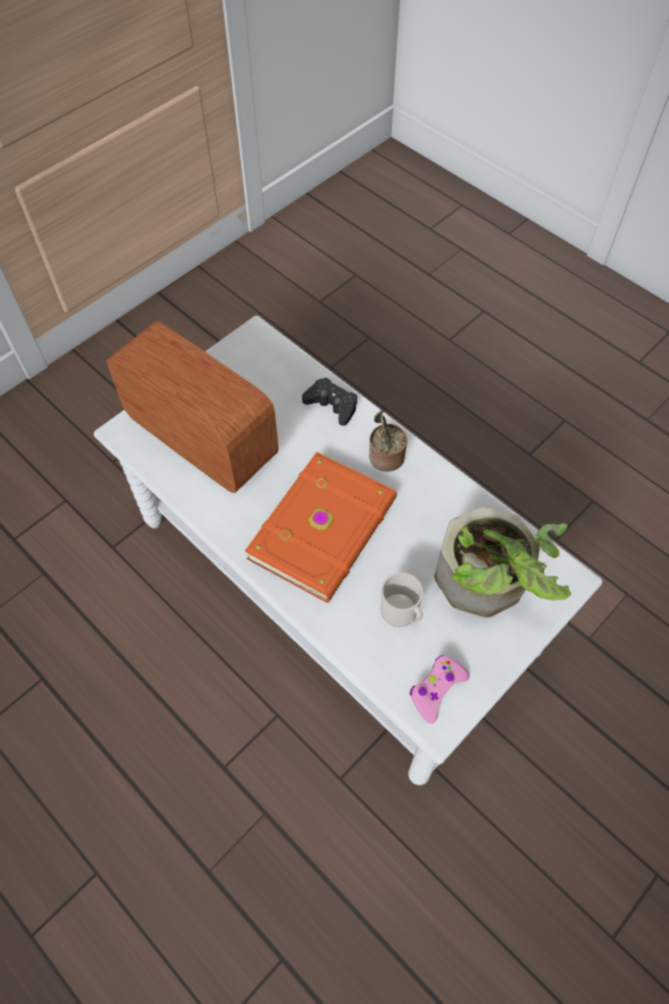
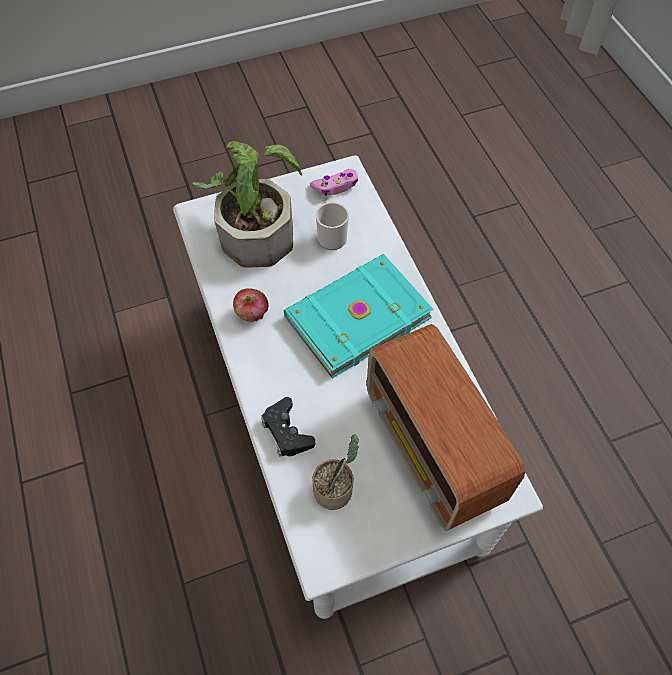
camera: 155 degrees left, 0 degrees up
(325, 529) = (355, 316): orange book -> turquoise book
(385, 458) = (270, 356): potted plant -> potted plant (335, 489)
(428, 490) = (252, 313): none -> apple

